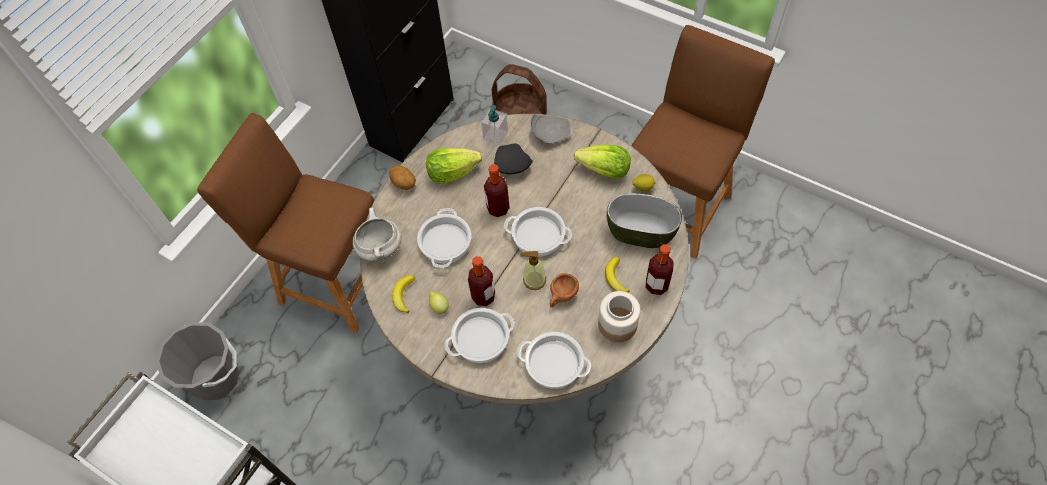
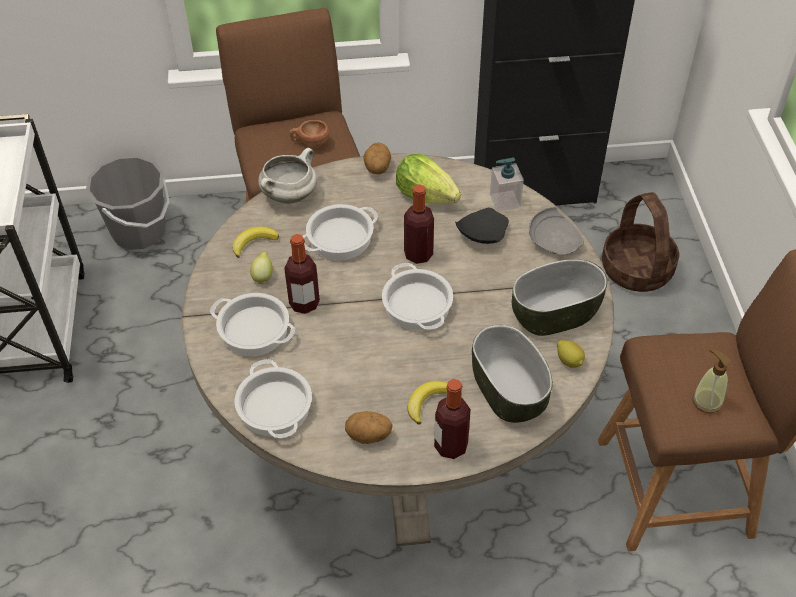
camera: 50 degrees right, 10 degrees down
(534, 280) = (359, 333): soap dispenser -> soap dispenser (707, 401)
(561, 297) = (360, 368): brown cup -> brown cup (310, 143)
(604, 171) = (554, 314): lettuce -> bowl
(617, 324) = (368, 436): jar -> potato

